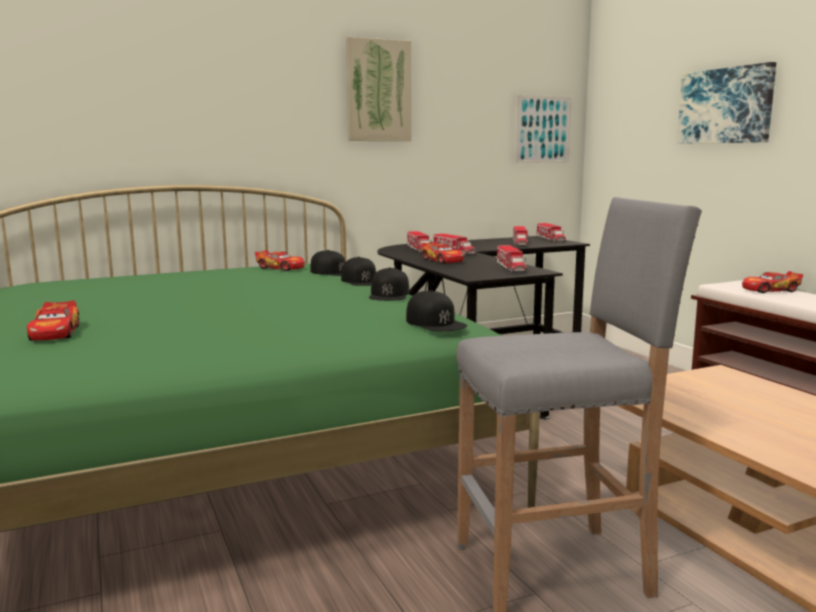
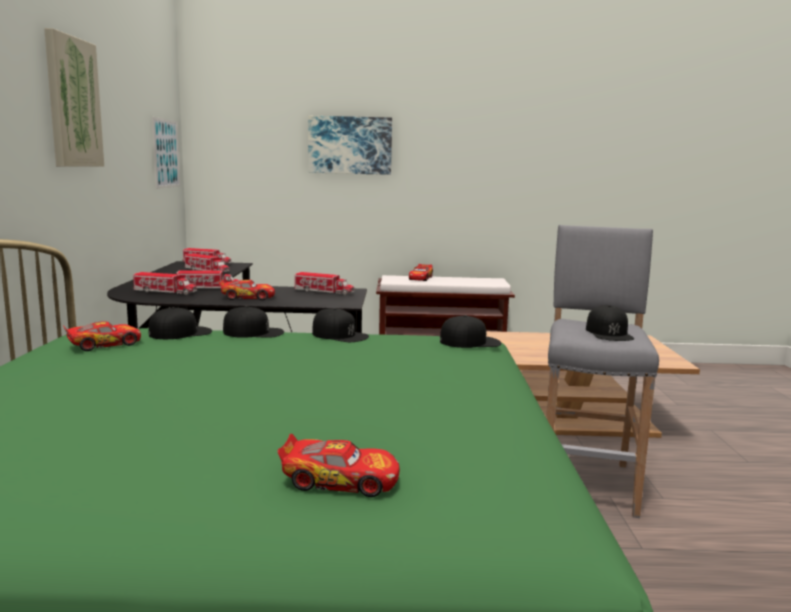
camera: 65 degrees left, 0 degrees up
(544, 351) = (609, 333): none -> black cap

